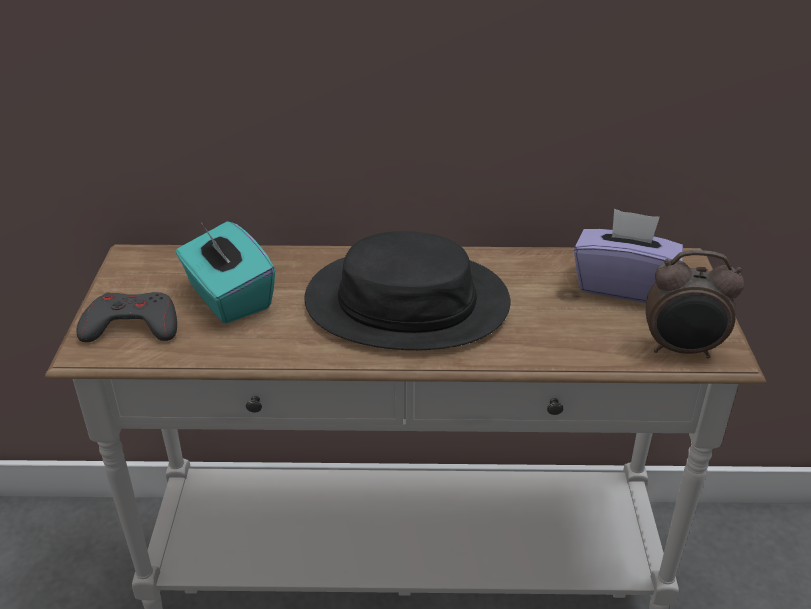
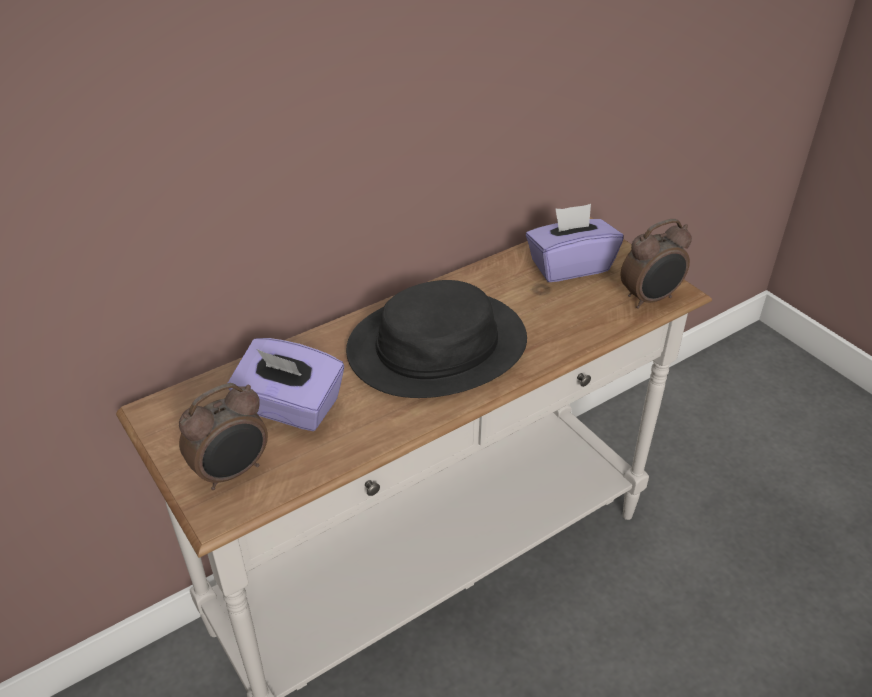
camera: 35 degrees left, 5 degrees up
(131, 326) = (233, 472): grey game controller -> alarm clock
(228, 298) = (290, 407): turquoise tissue box -> purple tissue box

